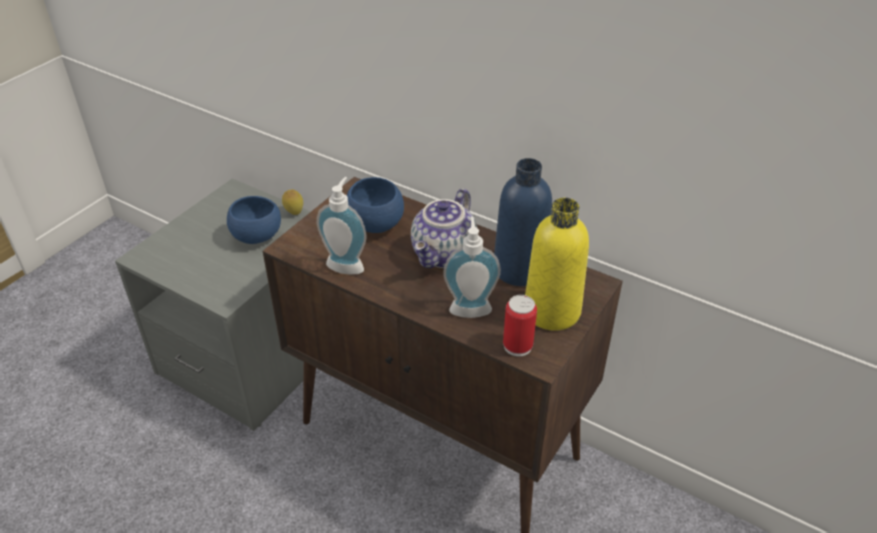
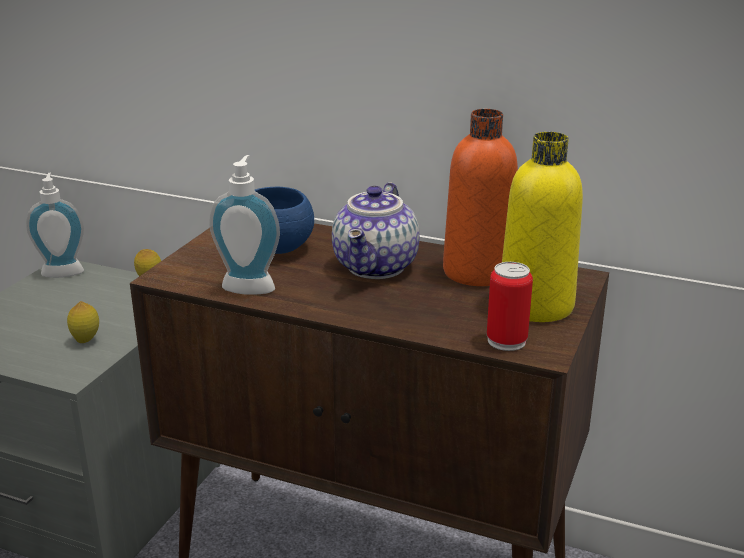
camera: 10 degrees left, 15 degrees down
(240, 268) = (86, 340): none -> lemon
(257, 237) = (104, 308): blue bowl -> none
(470, 307) = (428, 310): soap dispenser -> soap dispenser (63, 271)
(520, 269) = (478, 272): blue bottle -> orange bottle

